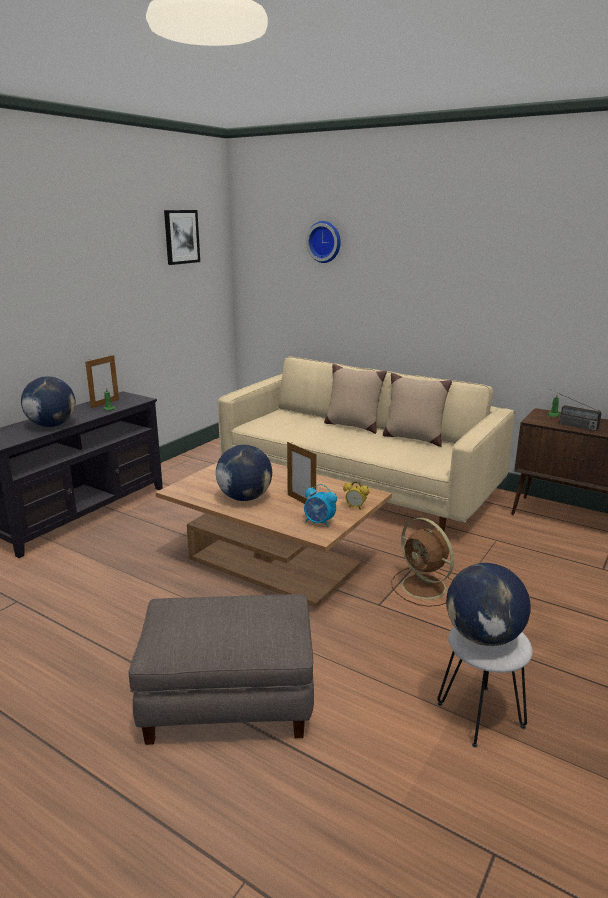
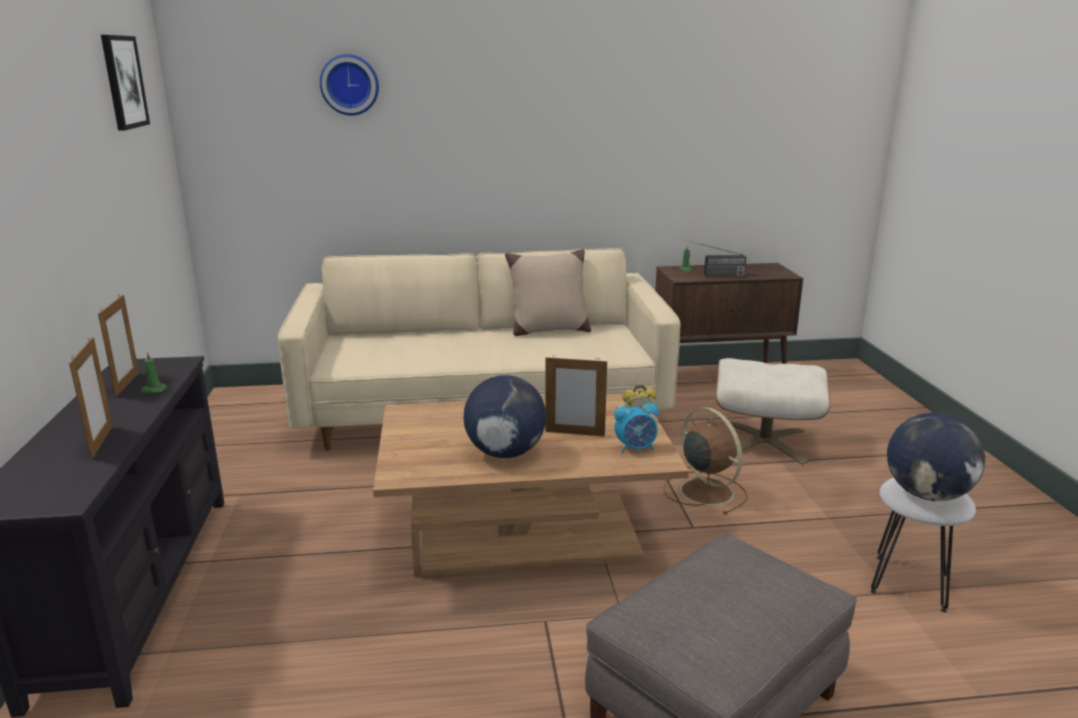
camera: 40 degrees left, 0 degrees up
(52, 425) = (102, 442): globe -> picture frame
(352, 426) = (460, 333): beige pillow -> none
(425, 587) = (704, 491): brown fan -> brown fan turned 135 degrees counterclockwise
(531, 576) = (765, 442): none -> beige ottoman

